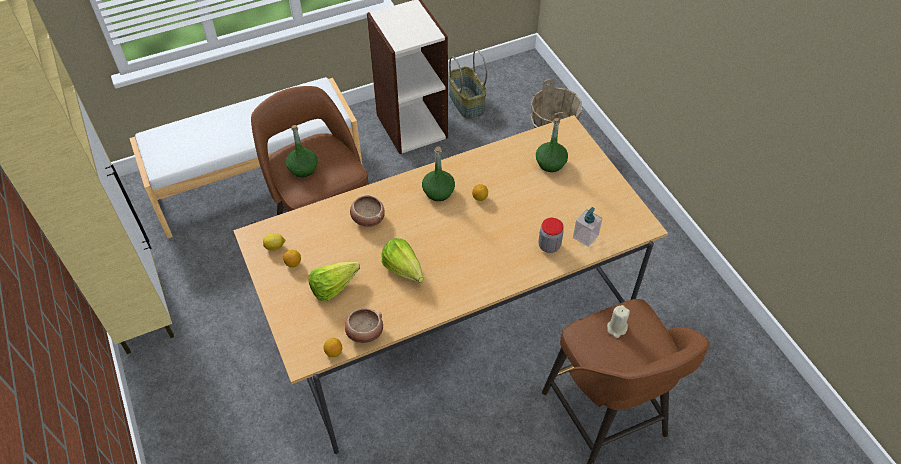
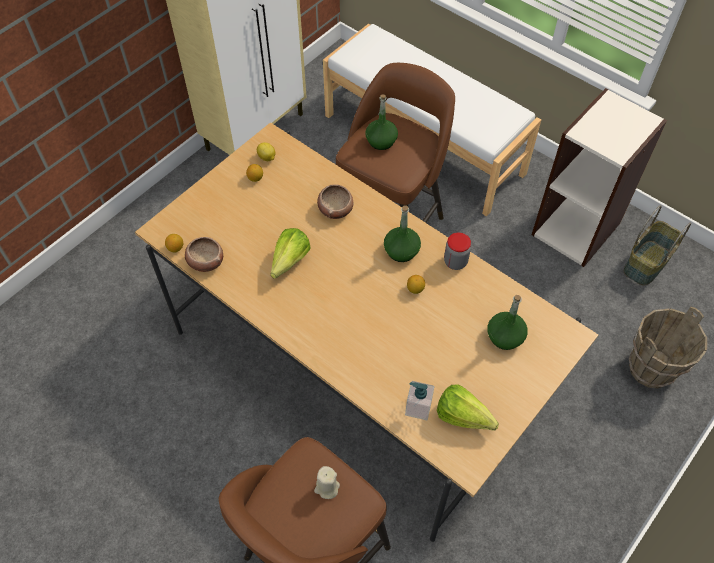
camera: 65 degrees right, 5 degrees up
(338, 286) = (246, 220): lettuce -> lettuce (466, 420)
(549, 246) = (386, 376): jar -> jar (455, 262)

